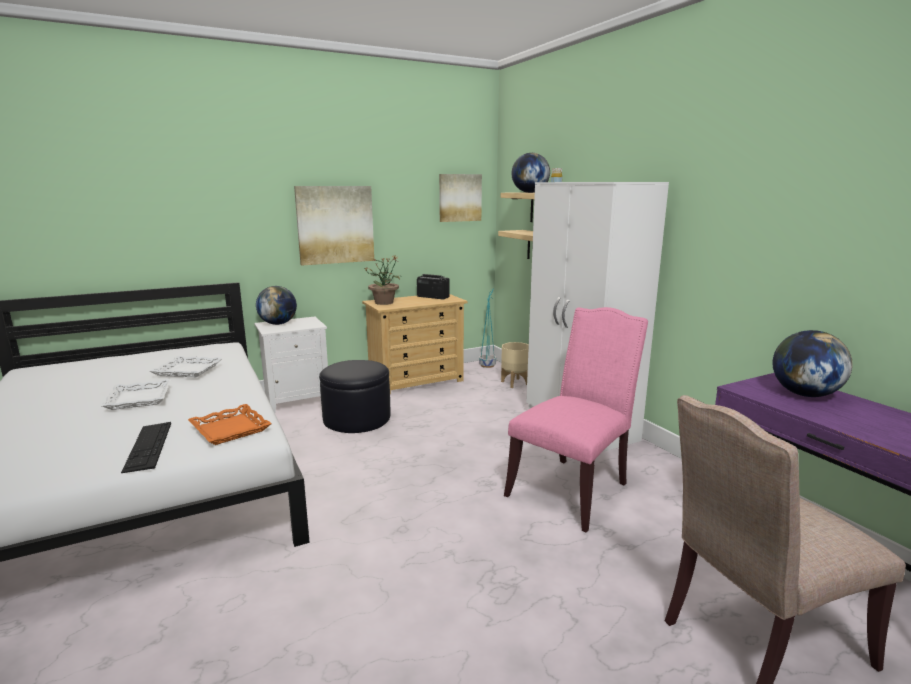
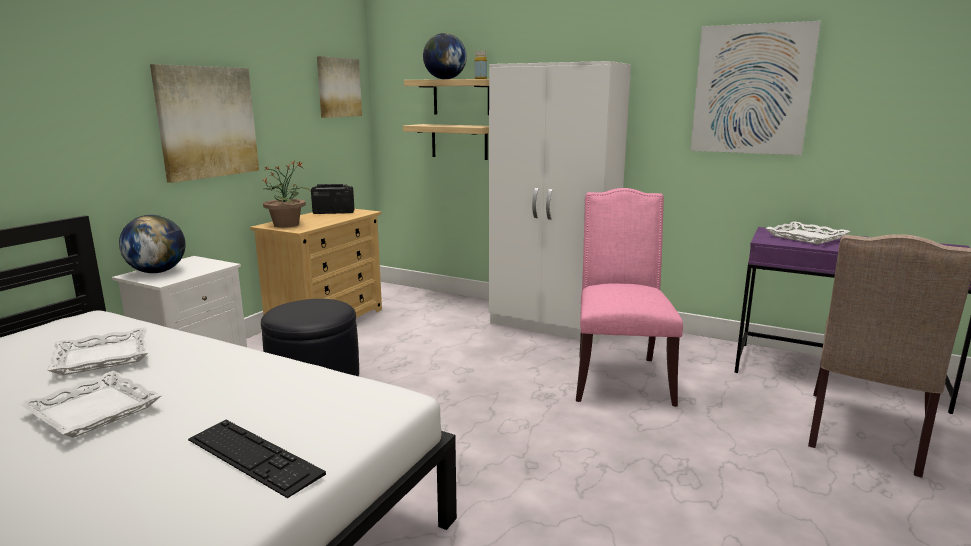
camera: 35 degrees left, 0 degrees up
(231, 429) = (332, 402): orange tray -> none
(487, 365) = (386, 289): turquoise planter -> none
(515, 383) = (439, 300): beige planter -> none
(782, 214) = (751, 90): none -> picture
(804, 394) = (805, 237): globe -> white tray

